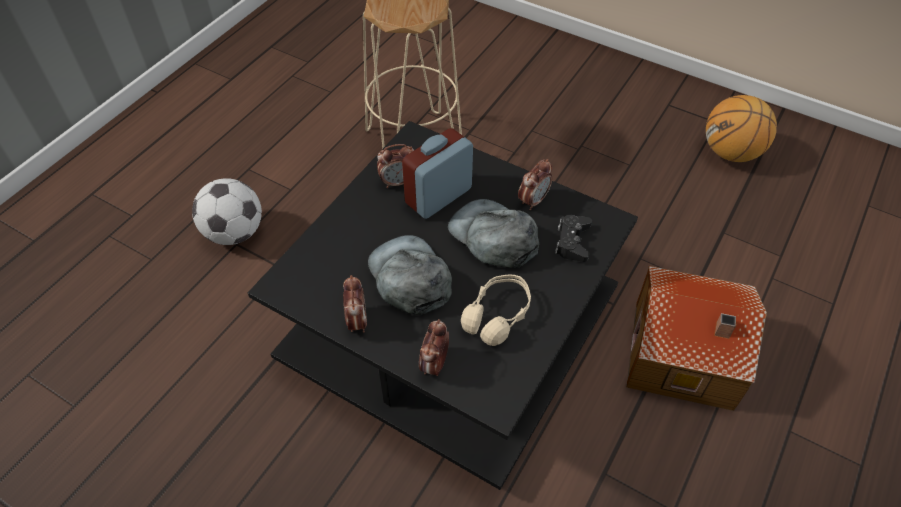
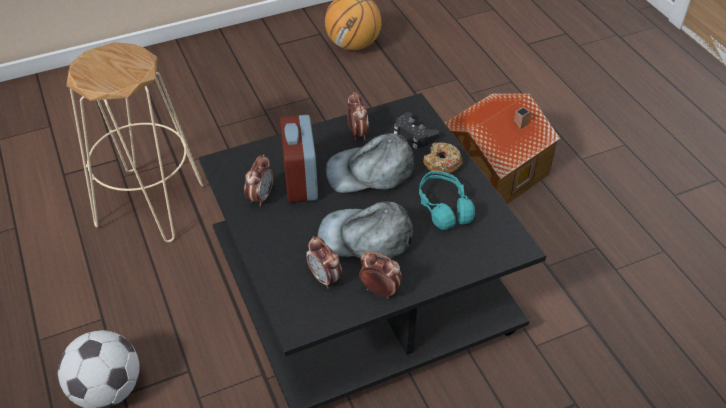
camera: 55 degrees left, 5 degrees down
(434, 364) = (458, 264): alarm clock -> alarm clock (325, 278)
(497, 315) = (443, 207): beige headphones -> turquoise headphones
(555, 284) = (442, 163): none -> donut

